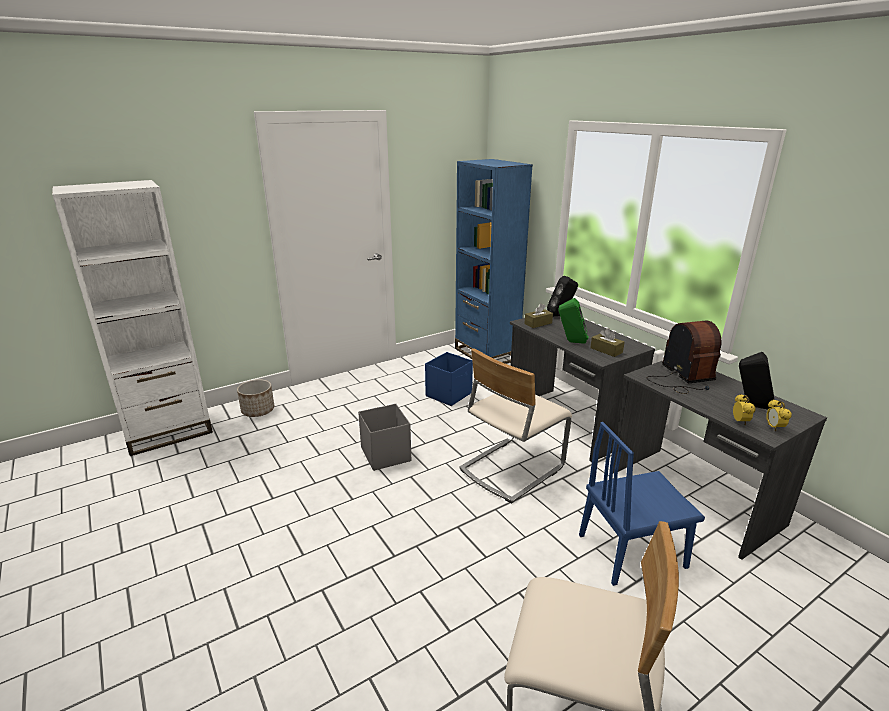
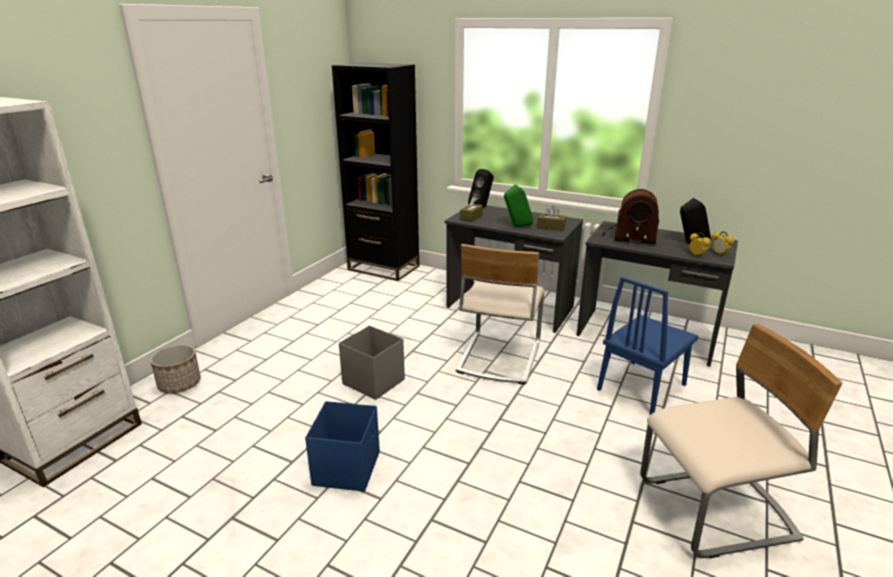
camera: 30 degrees left, 0 degrees up
(449, 394) = (383, 311): blue storage box -> blue storage box (347, 468)
(486, 354) = (383, 268): blue bookcase -> black bookcase
(682, 378) = (627, 235): radio -> radio turned 150 degrees clockwise

